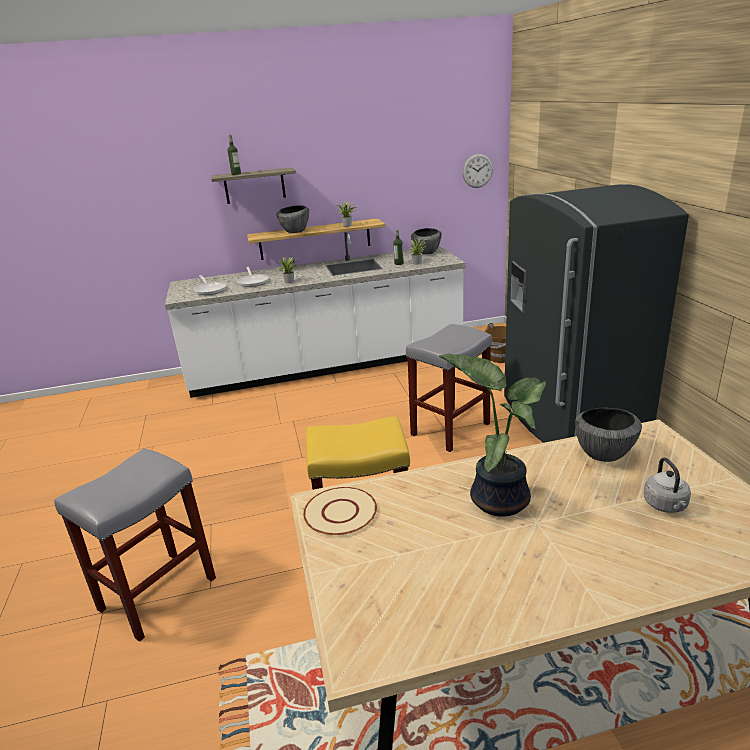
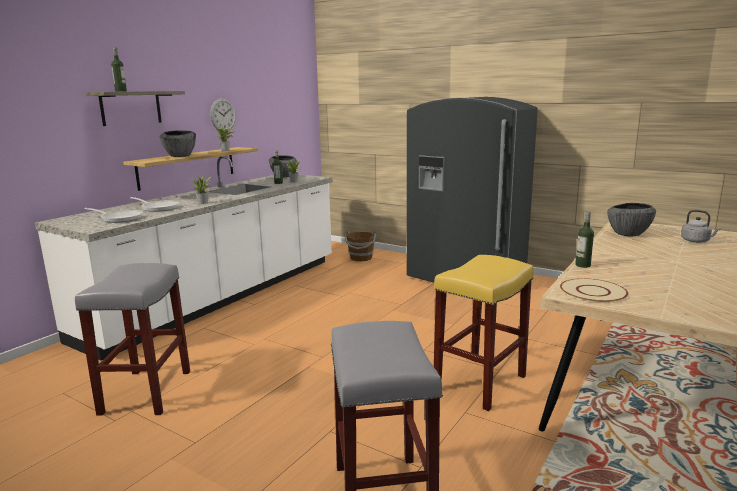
camera: 45 degrees left, 10 degrees down
(422, 476) = (582, 265): none -> bottle
(450, 428) = (404, 302): grey stool -> grey stool (146, 391)
(477, 170) = (301, 108): wall clock -> wall clock (223, 115)
(498, 498) = (639, 260): potted plant -> none

